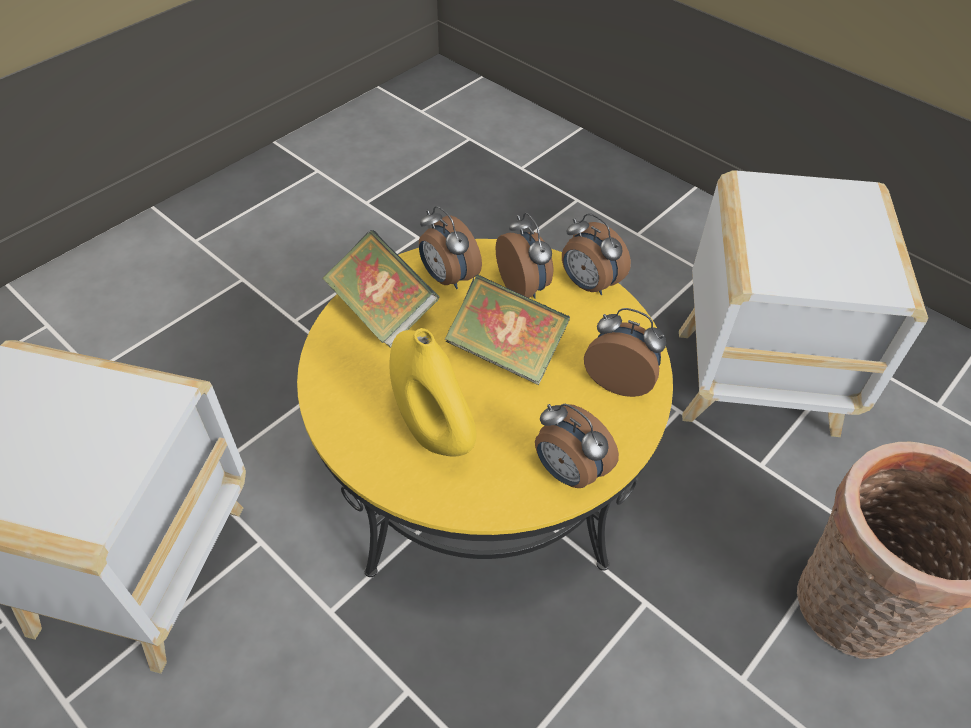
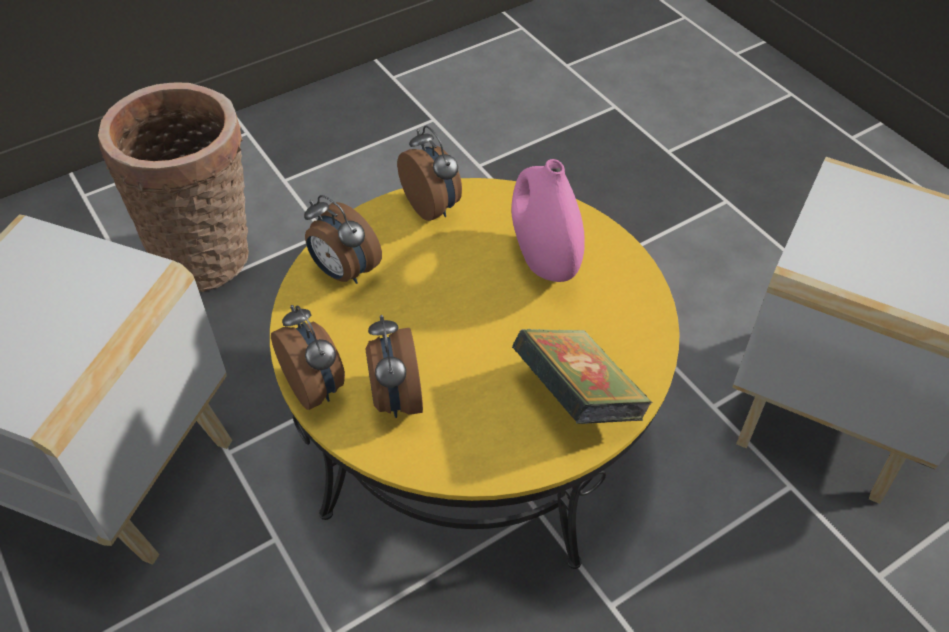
camera: 165 degrees left, 0 degrees up
(434, 430) = (543, 259): yellow vase -> pink vase
(447, 278) = (487, 431): alarm clock -> none
(506, 353) = (448, 321): book -> none

